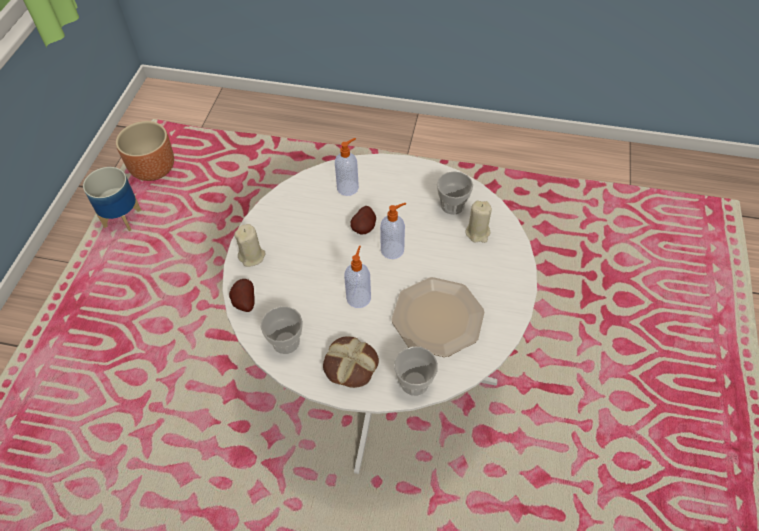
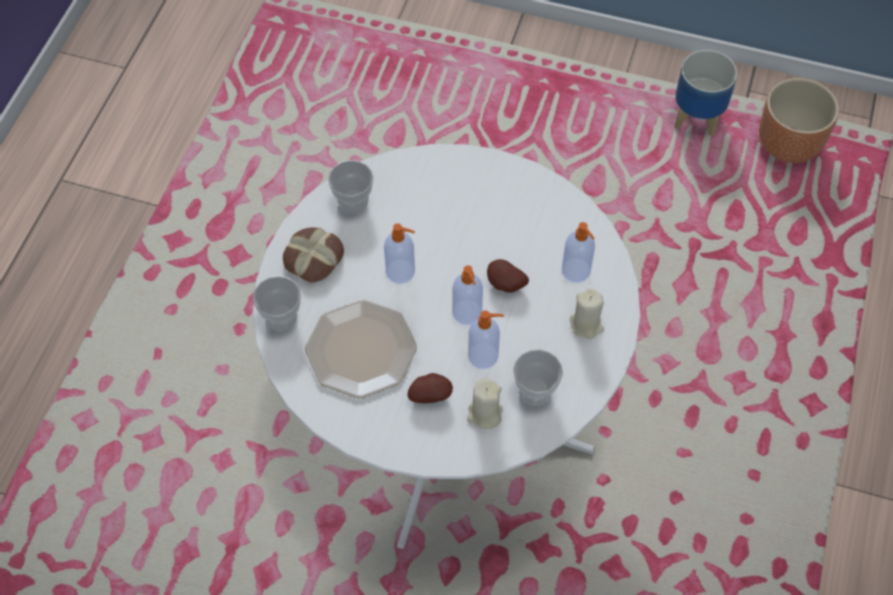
camera: 95 degrees right, 5 degrees up
(243, 302) = (410, 163): potato -> potato (430, 394)
(252, 256) = (474, 170): beige candle -> beige candle (586, 325)
(429, 236) = (484, 356): none -> soap dispenser

